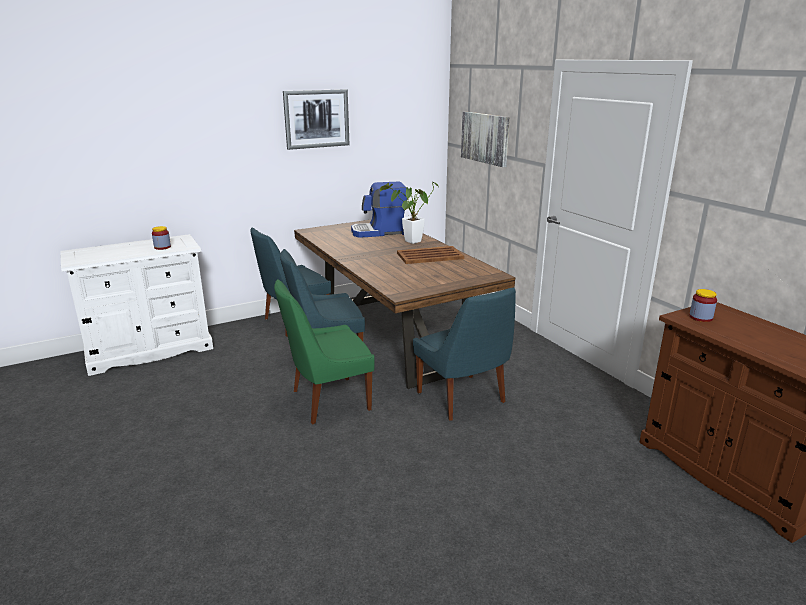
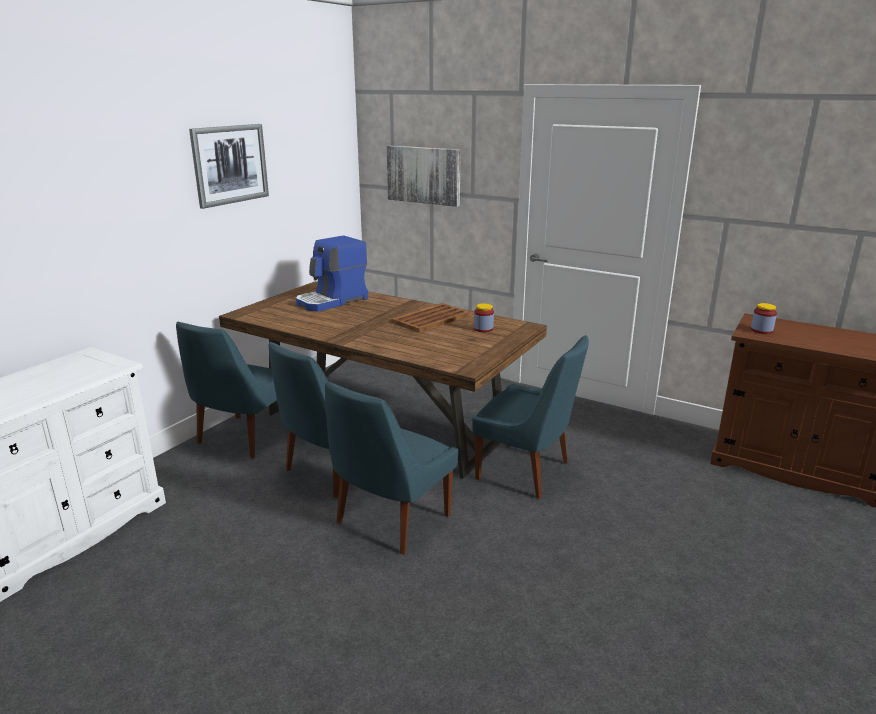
camera: 30 degrees left, 0 degrees up
(162, 247) = (77, 373): jar -> jar (483, 329)
(327, 401) = (390, 521): green chair -> blue chair
(410, 242) = (385, 307): potted plant -> none

